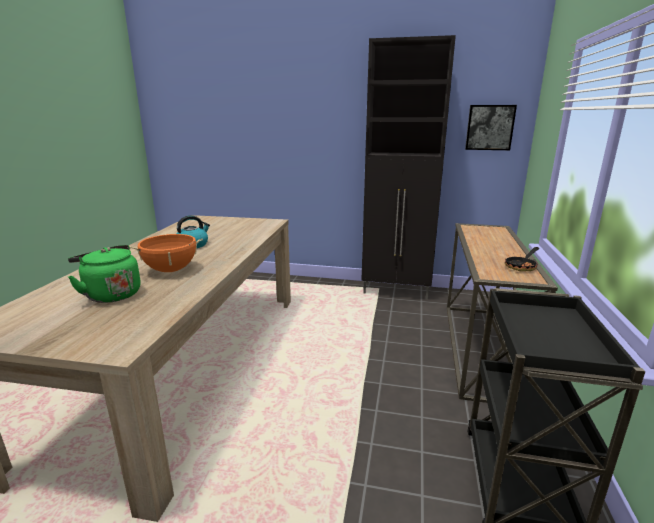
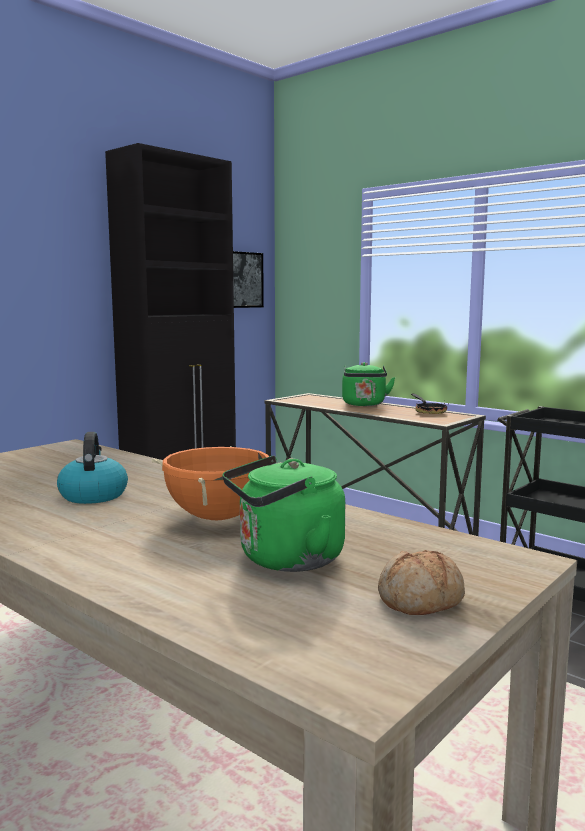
camera: 60 degrees left, 10 degrees down
(56, 331) = (421, 601): none -> bread
(501, 245) = (364, 404): none -> green kettle

